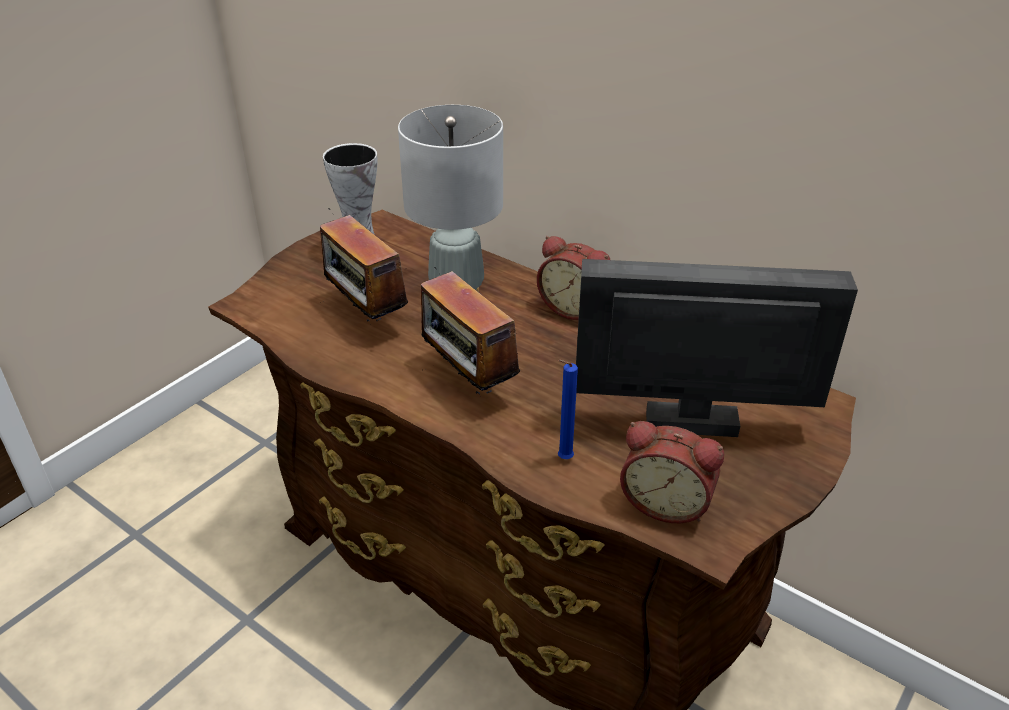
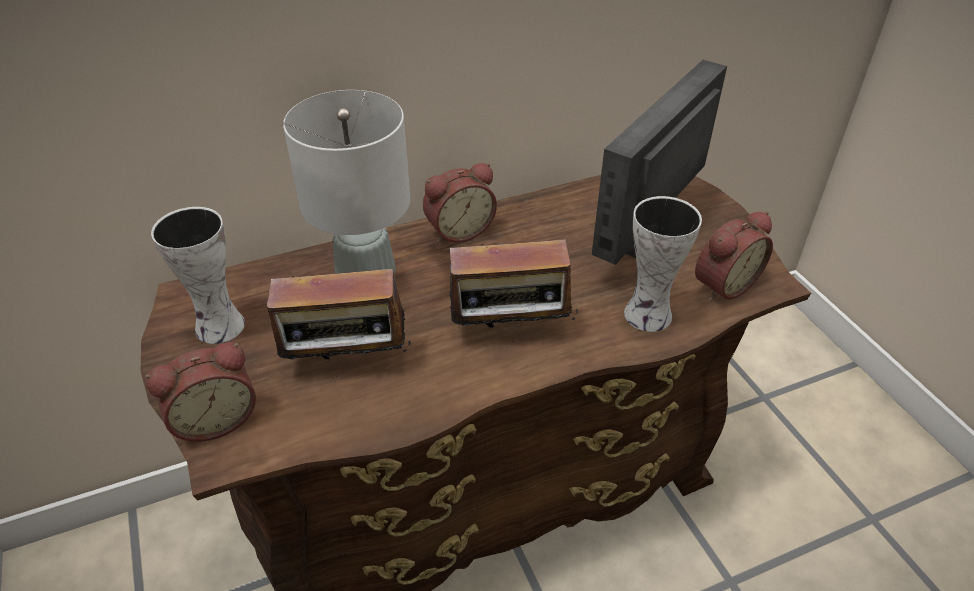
camera: 60 degrees left, 5 degrees up
(275, 286) = (215, 418): none -> alarm clock
(562, 459) = (646, 316): blue candle -> vase

